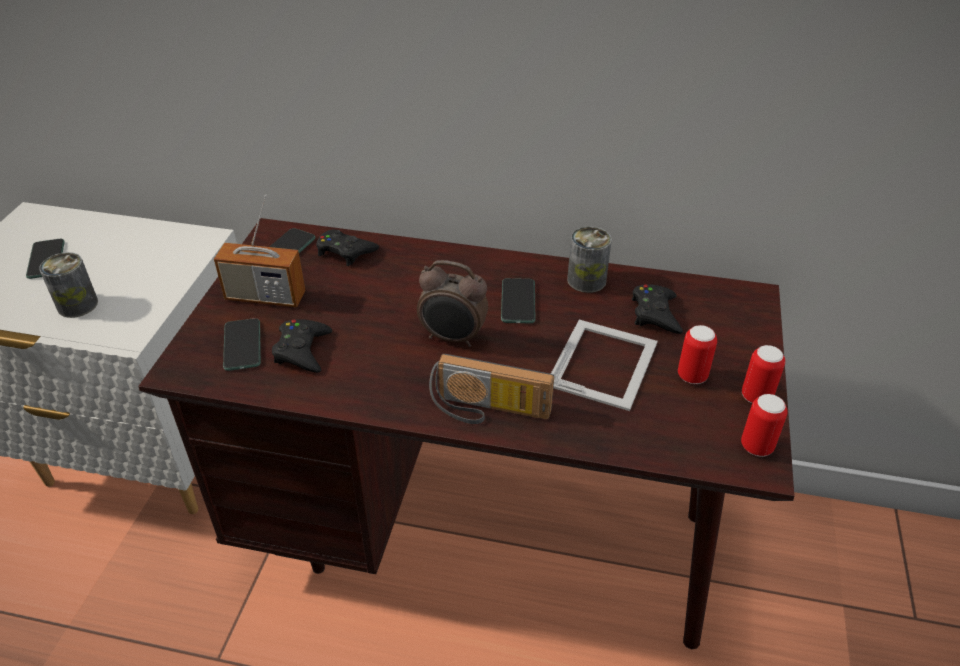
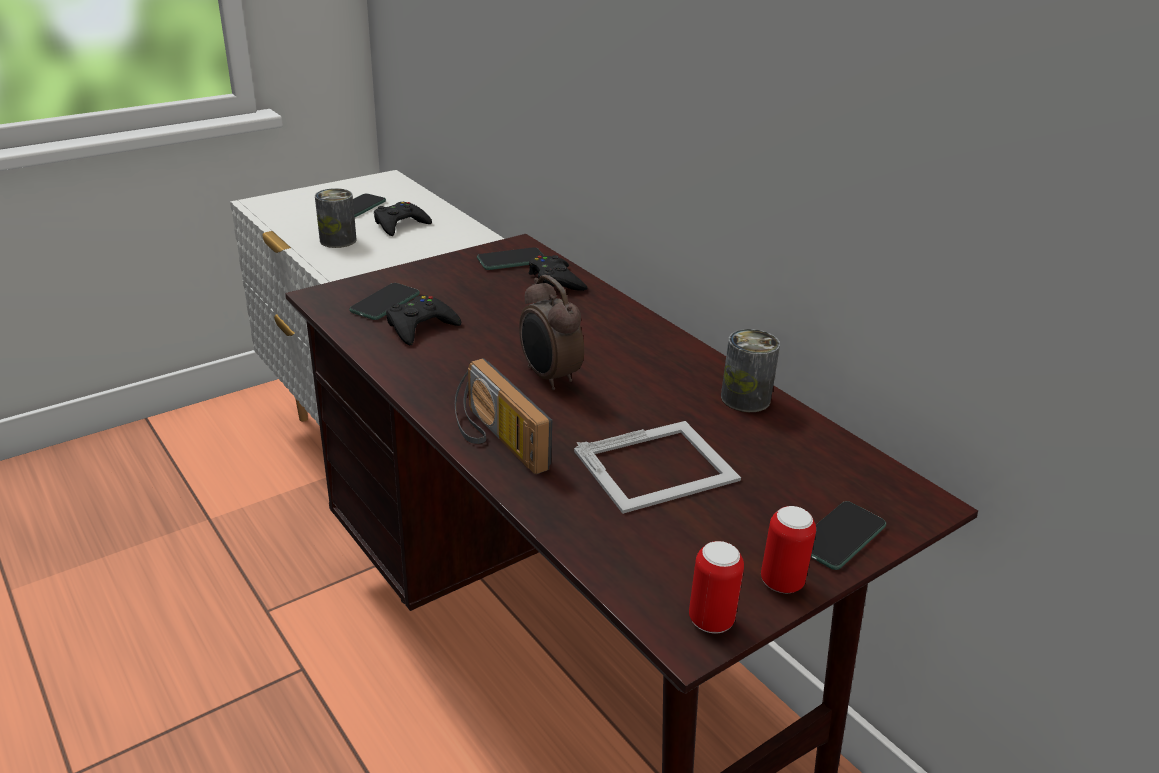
camera: 40 degrees right, 10 degrees down
(265, 296) = (449, 282): radio -> none
(518, 302) = (649, 381): phone -> phone (840, 537)
(655, 314) = (777, 458): black game controller -> black game controller (400, 224)
(692, 376) = (734, 525): can -> none

